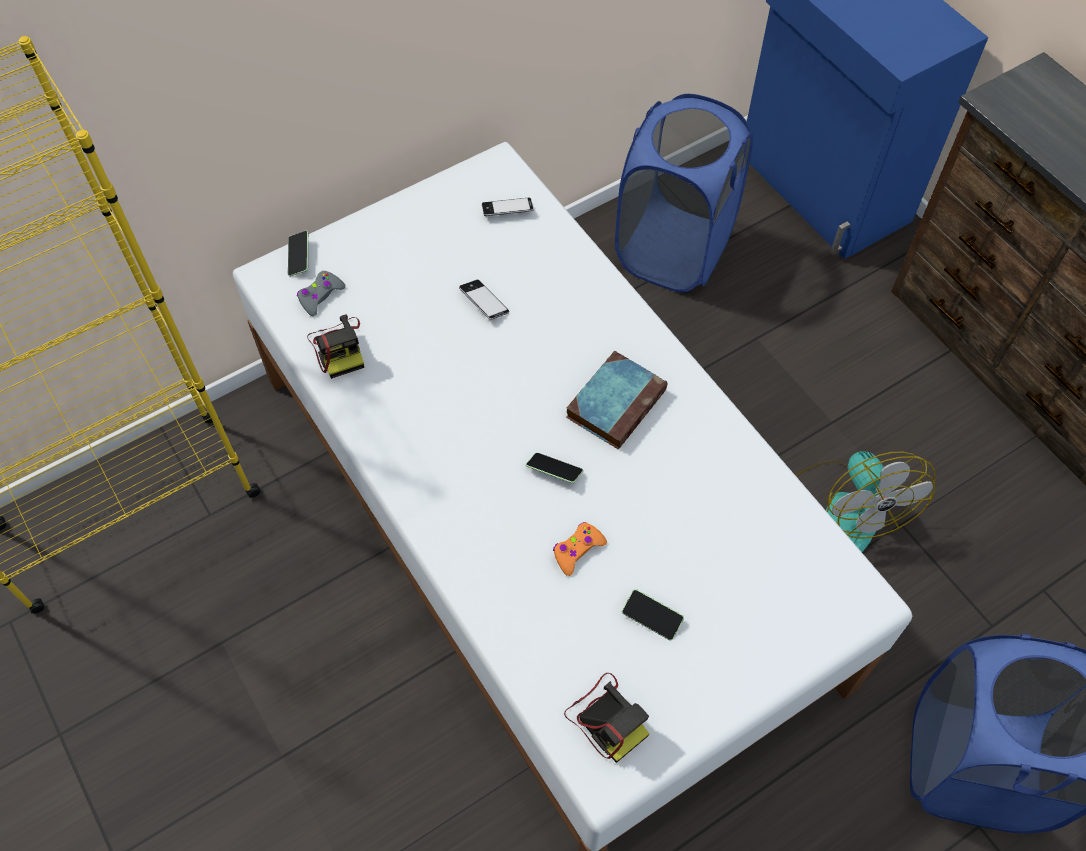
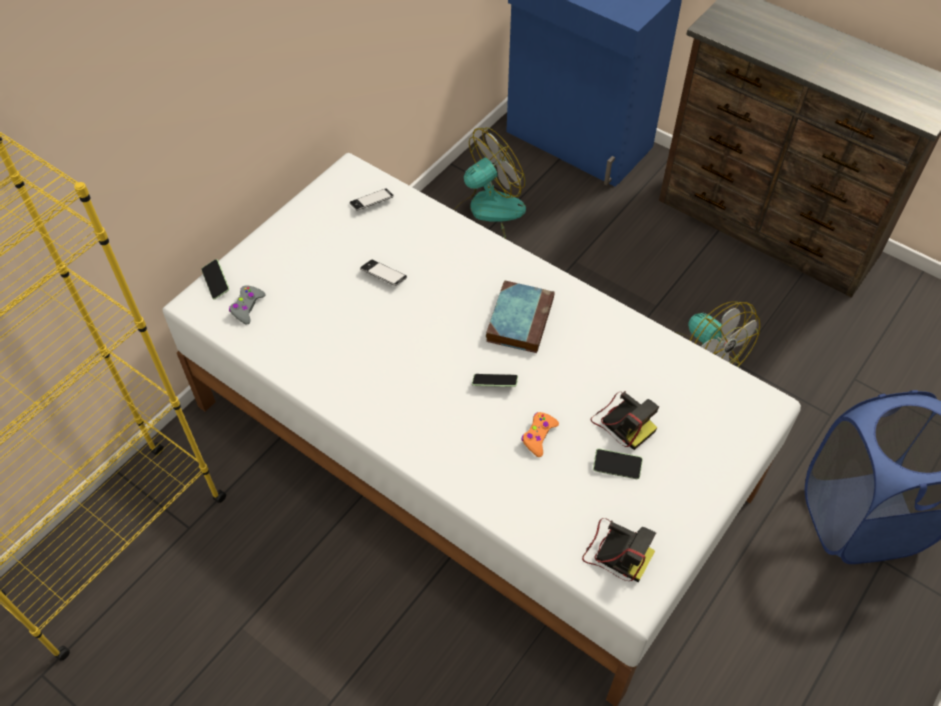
camera: 20 degrees left, 5 degrees down
(339, 348) = (280, 342): camera -> camera (623, 422)
(674, 249) = (485, 213): blue laundry basket -> fan

